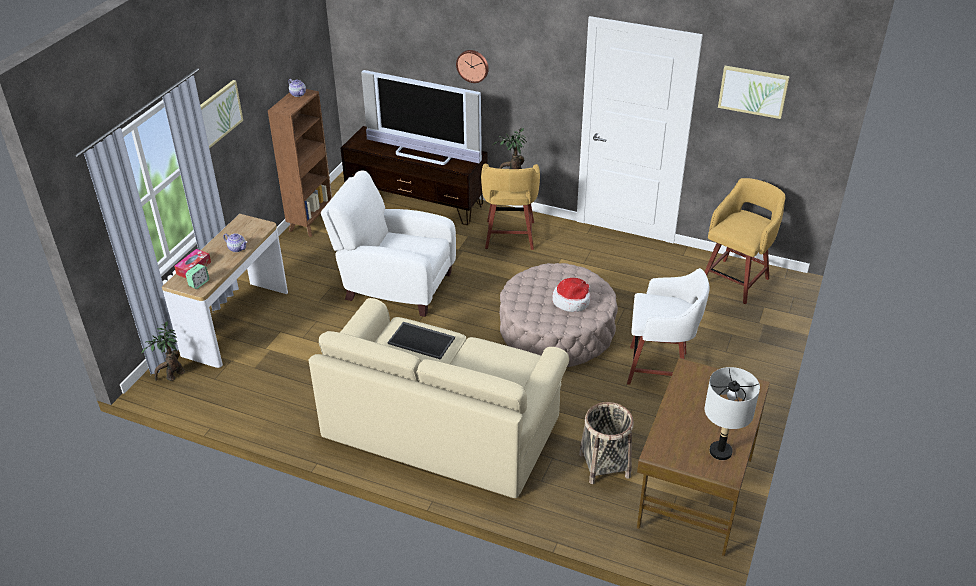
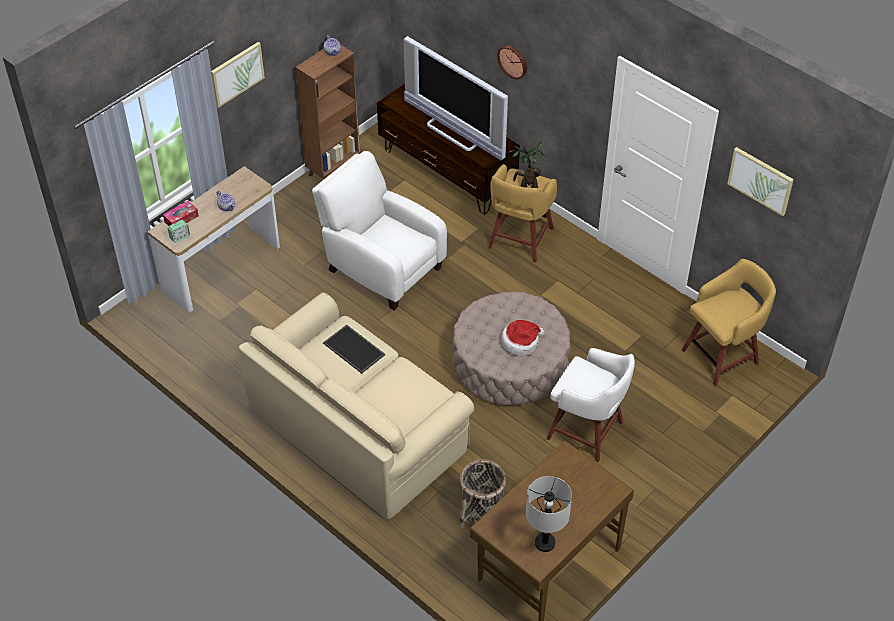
camera: 20 degrees right, 10 degrees up
(172, 376) = (147, 308): potted plant -> none

